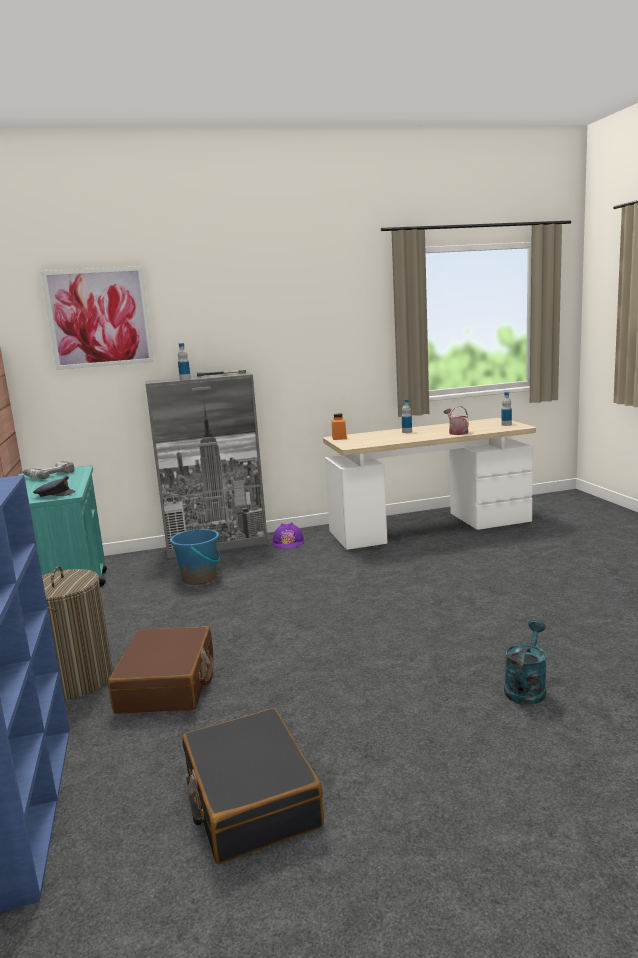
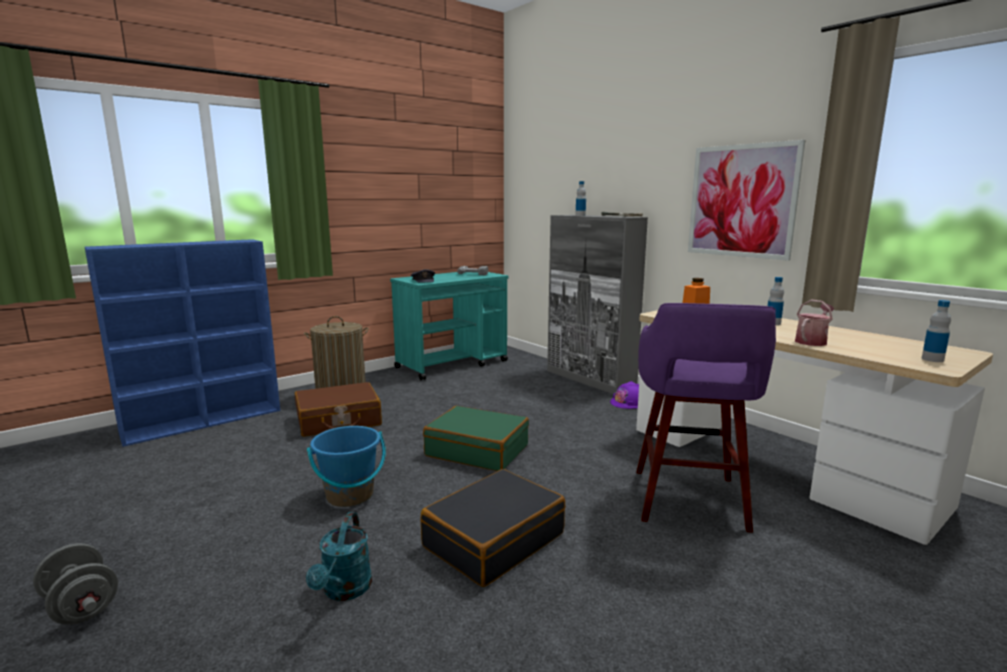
camera: 65 degrees right, 0 degrees up
(99, 318) = (552, 157): picture -> picture (741, 201)
(199, 578) = (516, 389): blue bucket -> blue bucket (350, 495)
(250, 799) = (188, 480): black suitcase -> black suitcase (493, 540)
(326, 613) = (477, 450): none -> green suitcase
(460, 558) = (688, 501): none -> purple stool
(513, 842) = (81, 606): none -> grey dumbbell
(526, 688) = (344, 591): turquoise watering can -> turquoise watering can turned 90 degrees clockwise

